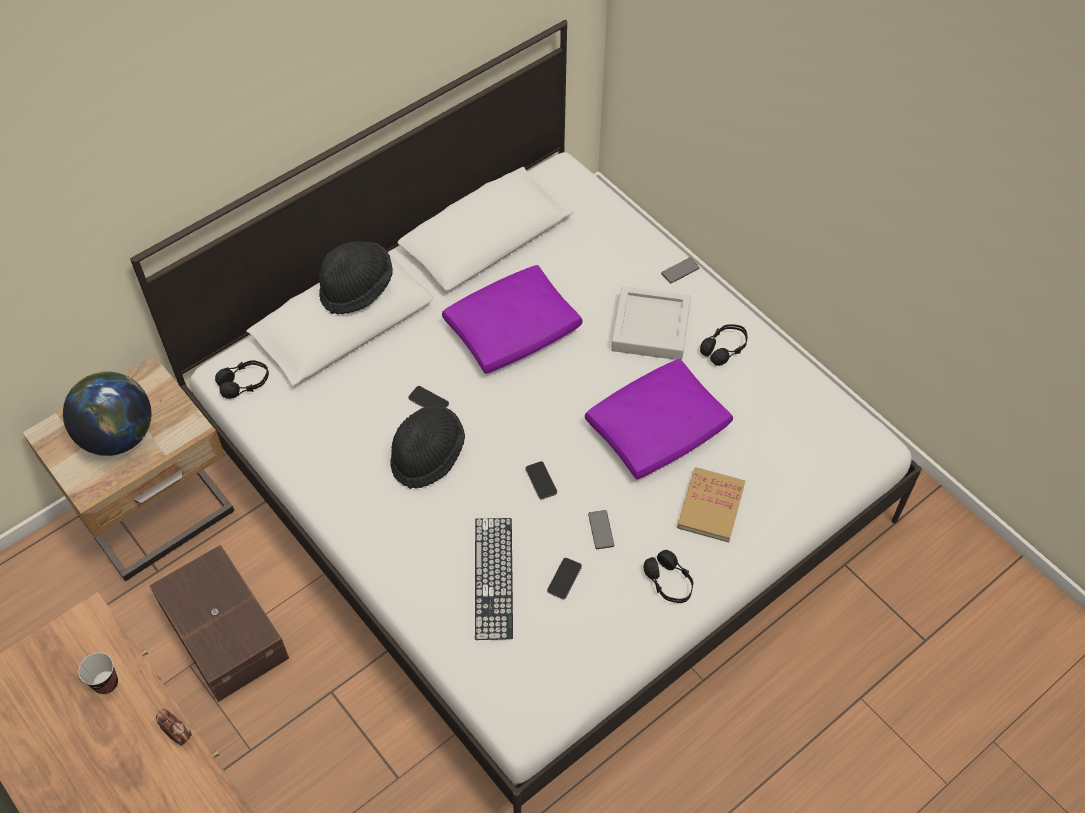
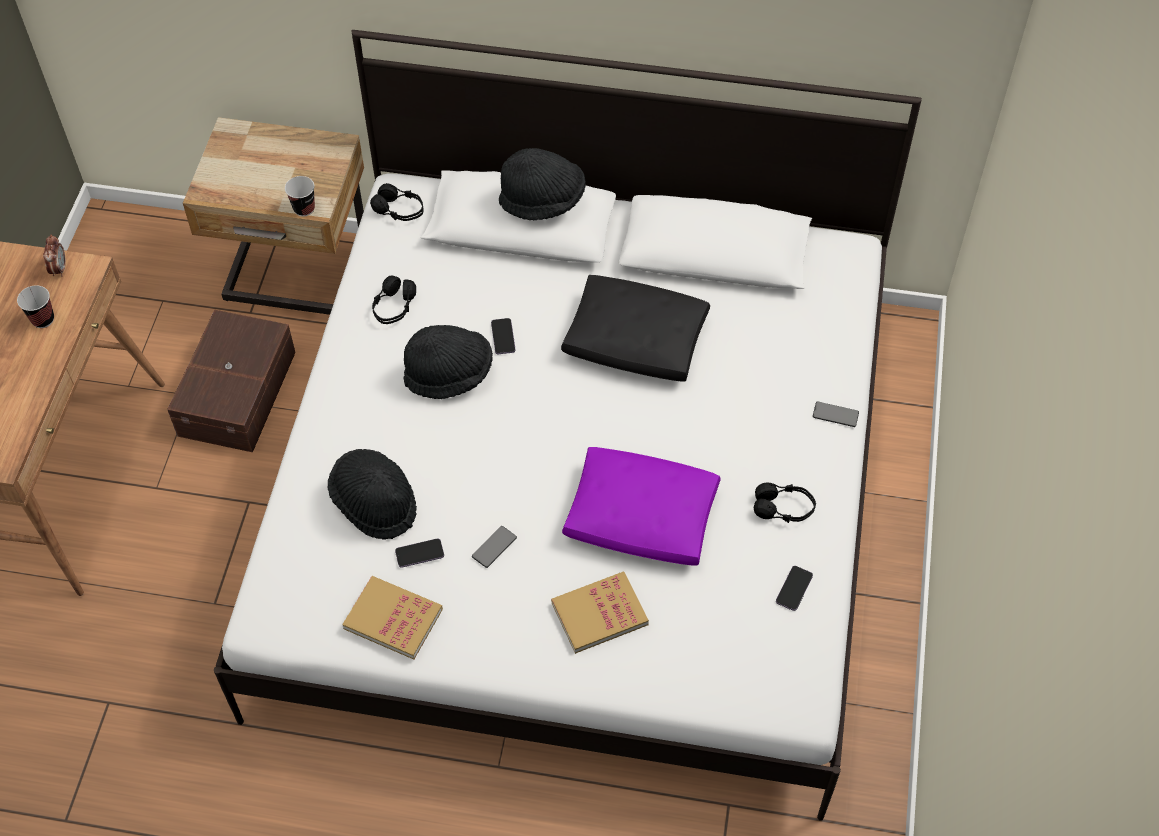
camera: 50 degrees right, 0 degrees up
(118, 435) = (267, 171): globe -> none
(178, 735) = (37, 393): alarm clock -> alarm clock (59, 269)
(184, 436) = (304, 209): none -> cup
(493, 577) = (375, 503): keyboard -> black hat
(513, 329) = (637, 340): purple pillow -> black pillow
(541, 481) = (501, 470): phone -> phone (794, 589)
(603, 633) = (393, 619): none -> book
(650, 328) = (745, 437): grey tray -> none
(669, 582) = (489, 635): black headphones -> black headphones (394, 307)

